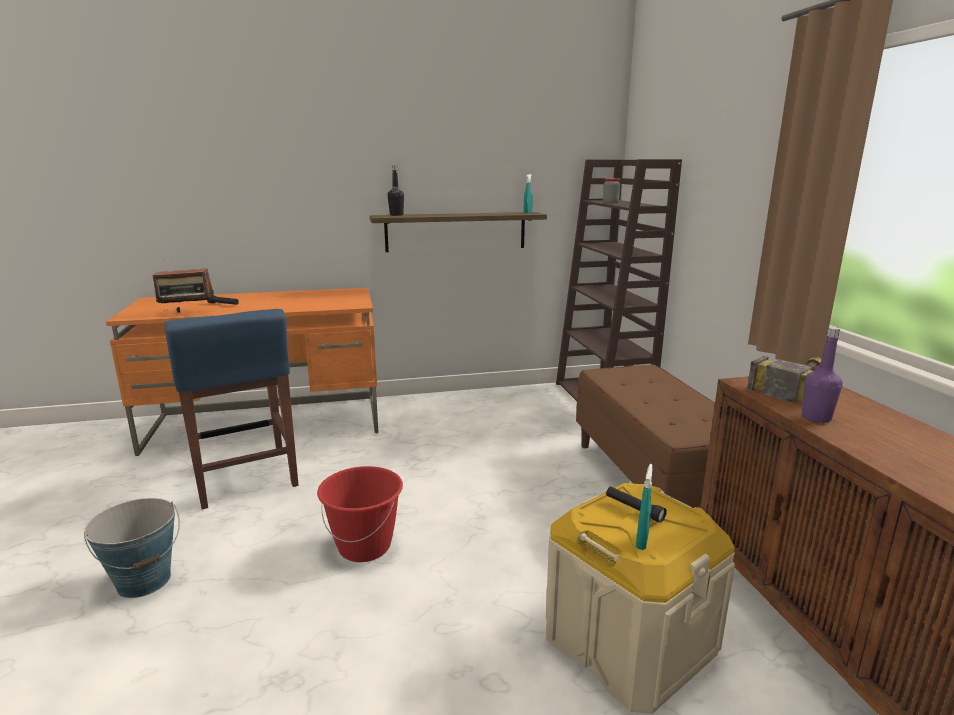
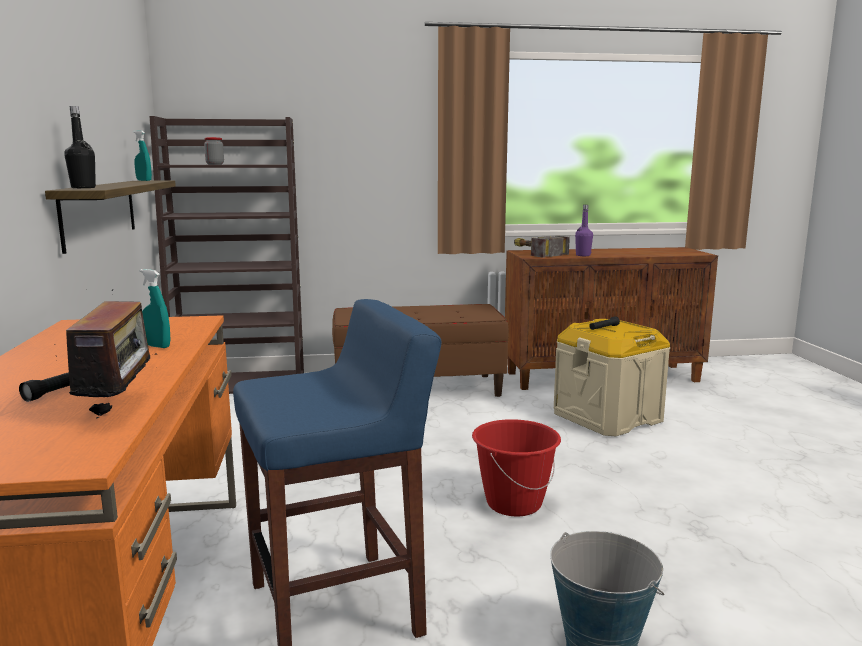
camera: 85 degrees left, 5 degrees down
(642, 542) = (638, 329): turquoise spray bottle -> turquoise spray bottle (157, 346)

